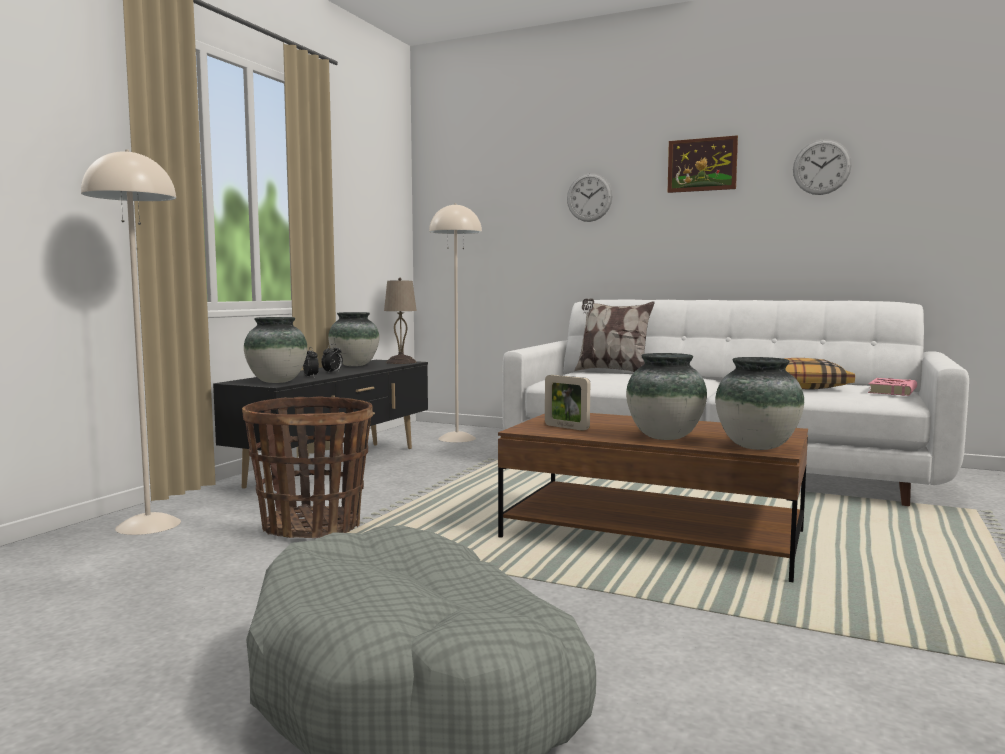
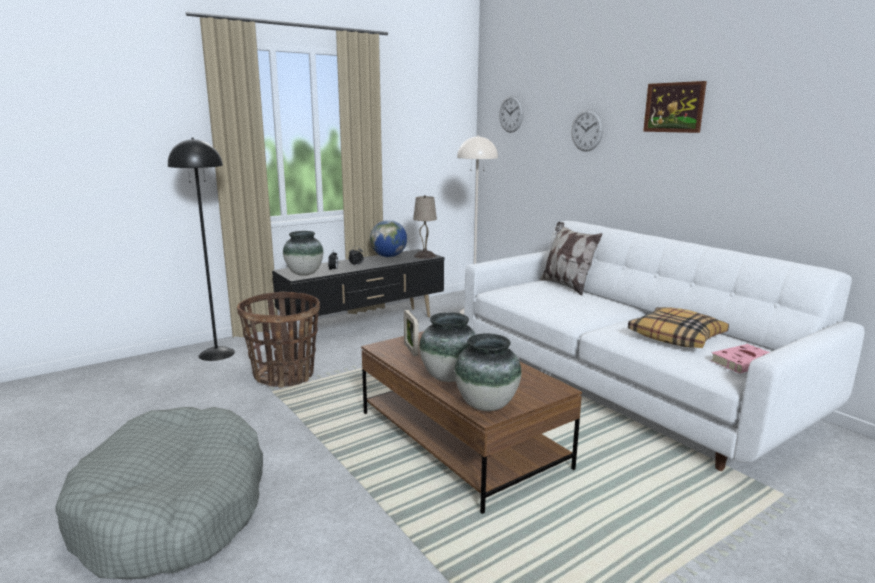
camera: 30 degrees right, 10 degrees up
(148, 524) = (216, 353): beige floor lamp -> black floor lamp
(354, 365) = (388, 256): vase -> globe
(821, 167) = (779, 117): wall clock -> wall clock (511, 114)

